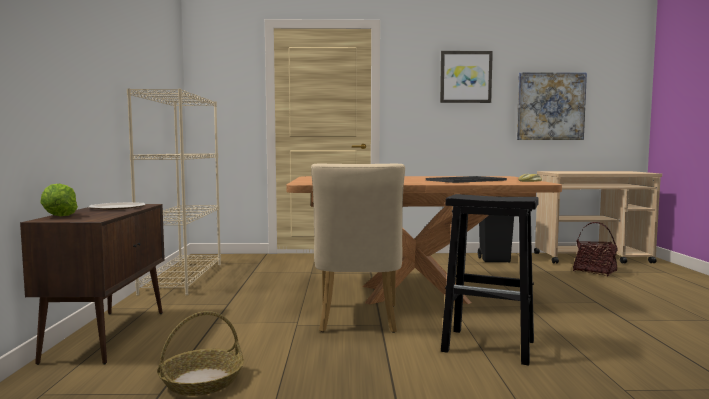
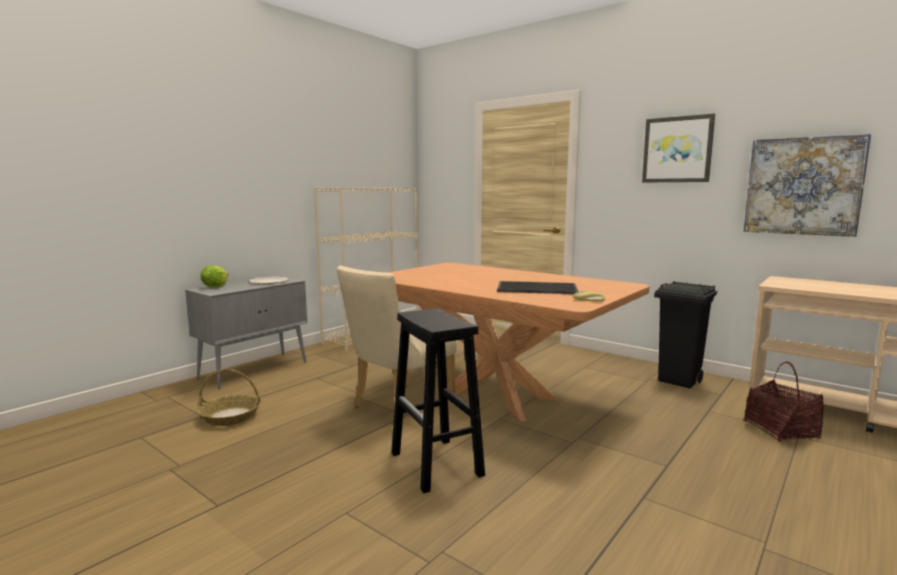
camera: 40 degrees right, 5 degrees up
(108, 335) = (255, 369): brown cabinet -> grey cabinet

